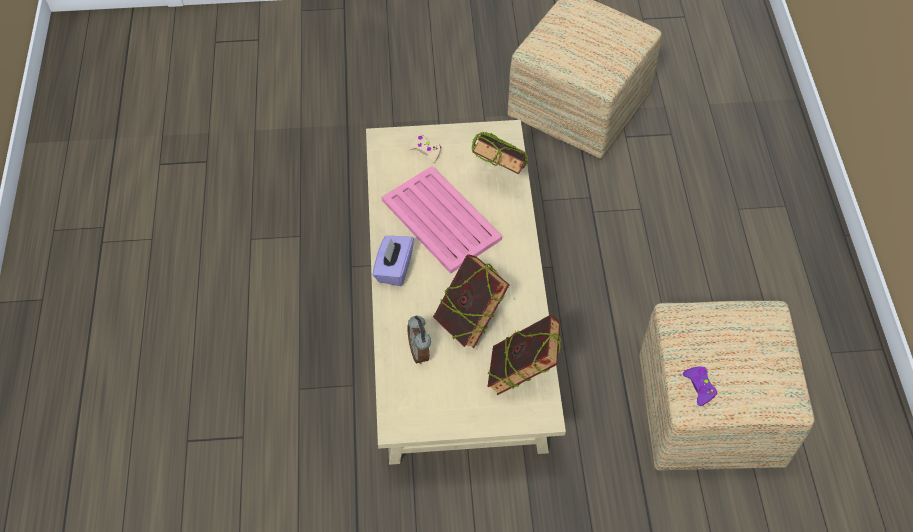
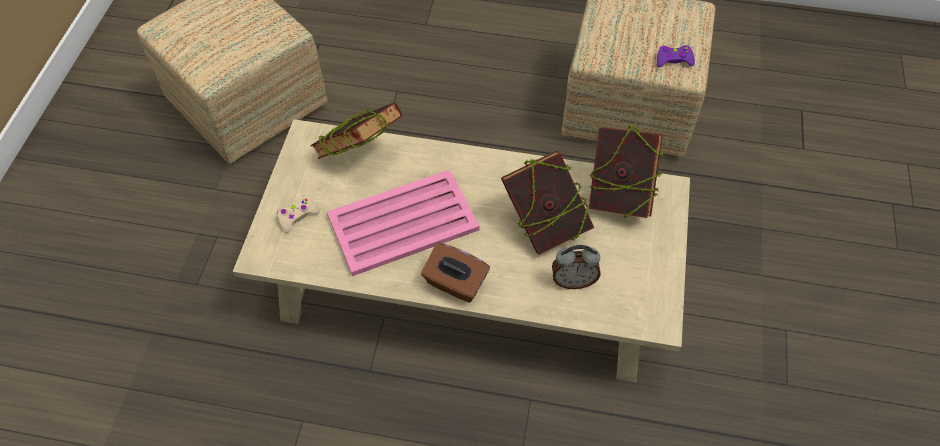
camera: 75 degrees left, 0 degrees up
(394, 268) = (455, 283): purple tissue box -> brown tissue box

